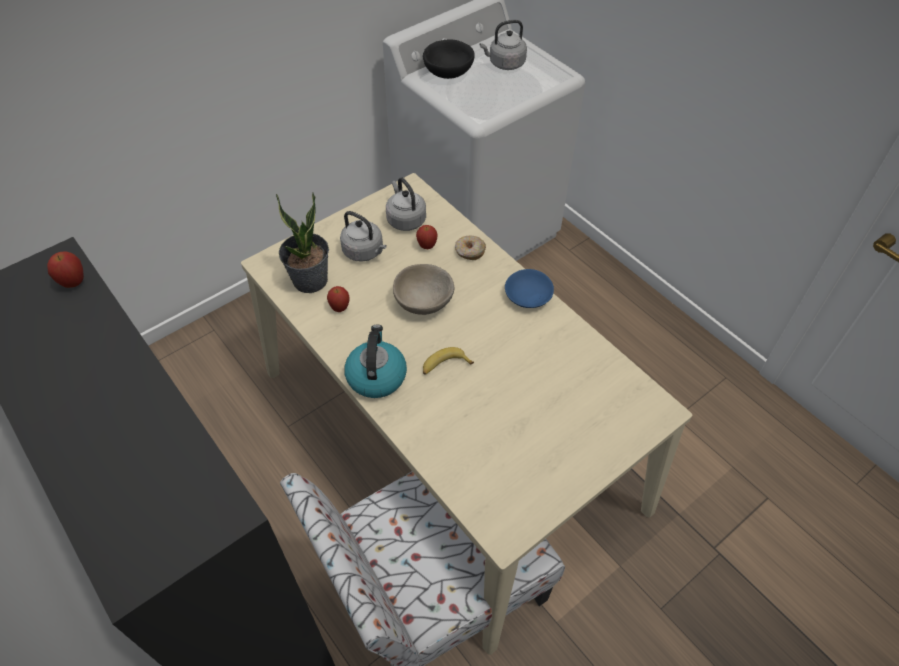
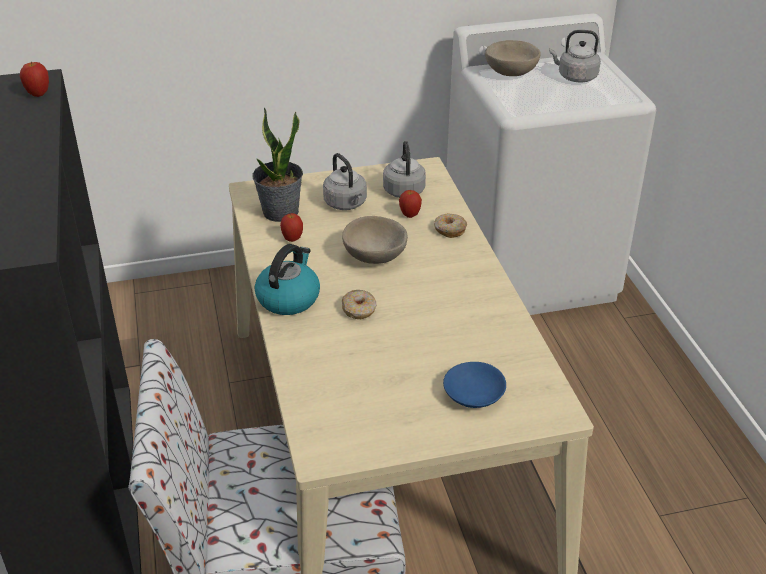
camera: 25 degrees right, 15 degrees down
(444, 365) = (359, 310): banana -> donut
(449, 72) = (511, 72): black bowl -> beige bowl
(528, 296) = (484, 280): blue bowl -> blue bowl (473, 395)

